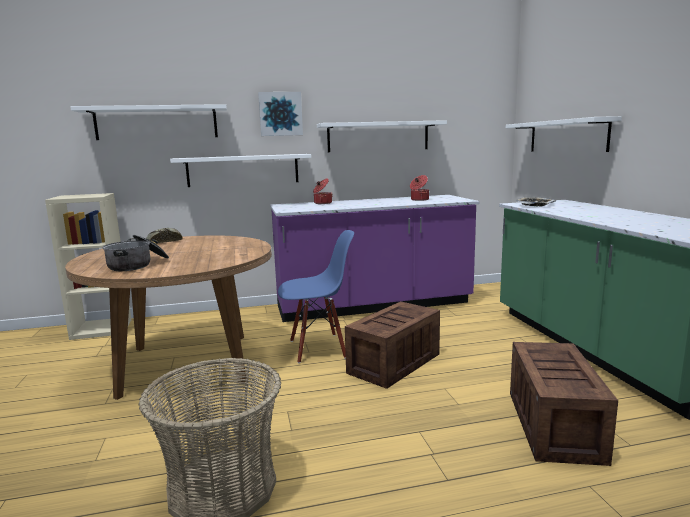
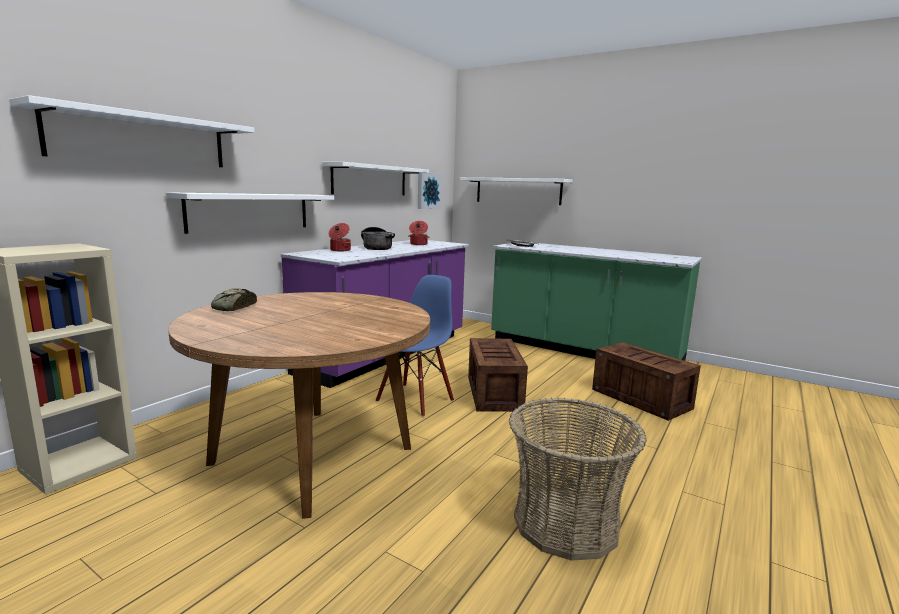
camera: 45 degrees left, 0 degrees up
(138, 264) = (321, 333): cooking pot -> cooking pot (377, 247)
(280, 114) = (289, 146): picture -> picture (428, 191)

